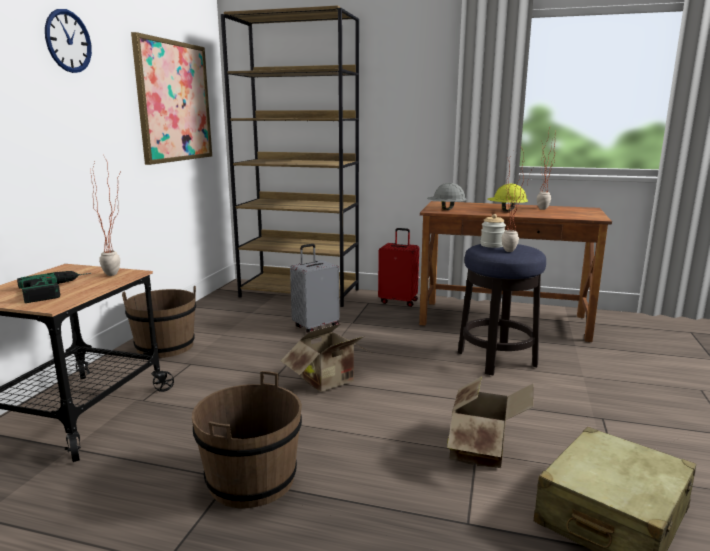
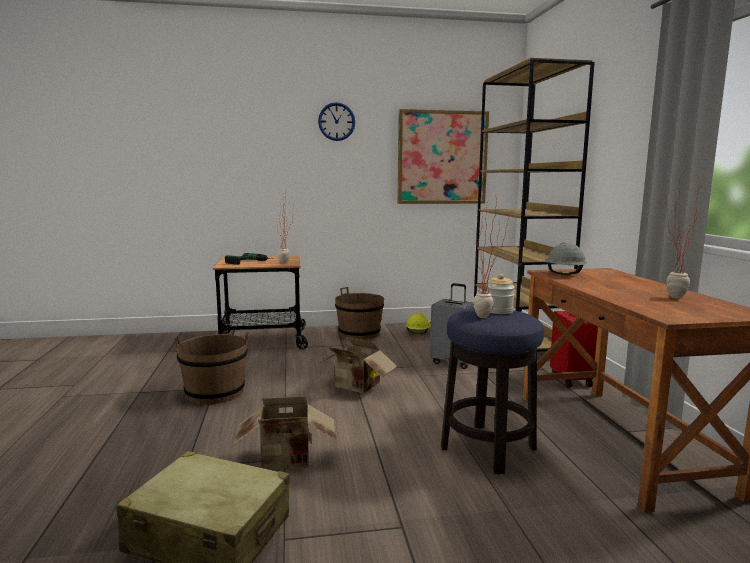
camera: 65 degrees right, 5 degrees down
(506, 210) = (616, 287): yellow hard hat -> yellow hard hat (417, 333)

